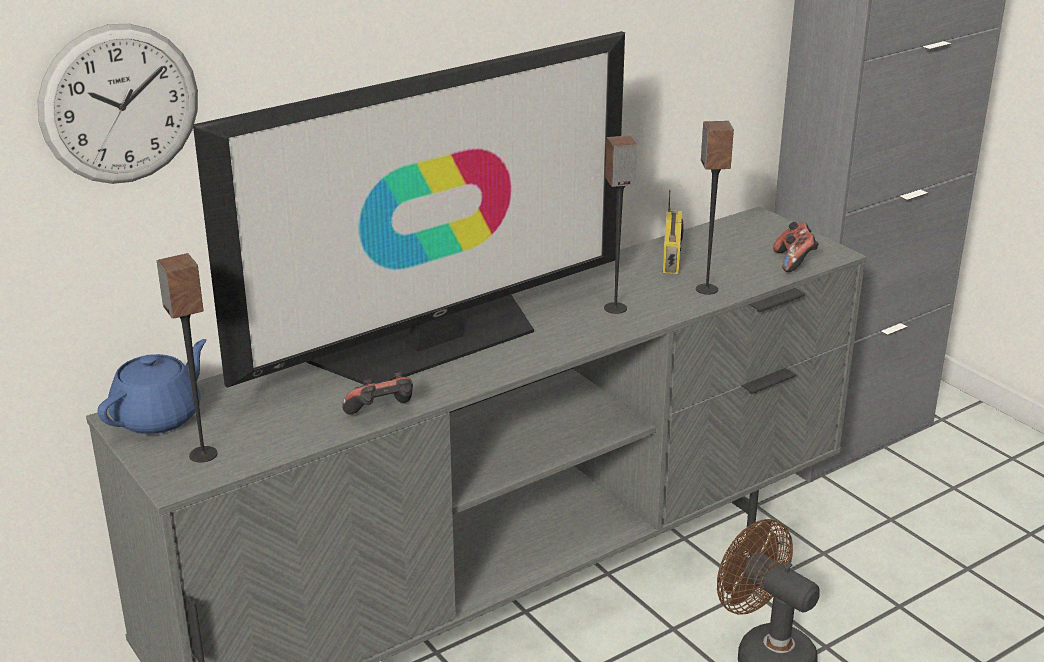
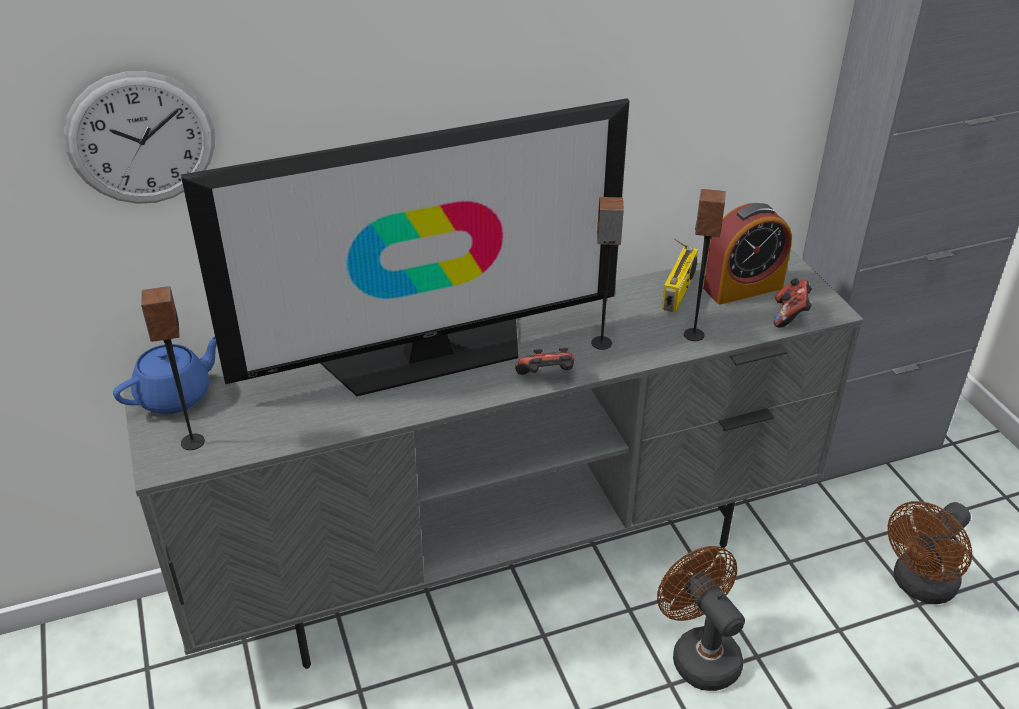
camera: 15 degrees right, 10 degrees up
(382, 414) = (352, 426): game controller -> game controller (546, 378)
(735, 245) = (743, 287): none -> alarm clock
(962, 552) = (919, 586): none -> brown fan

